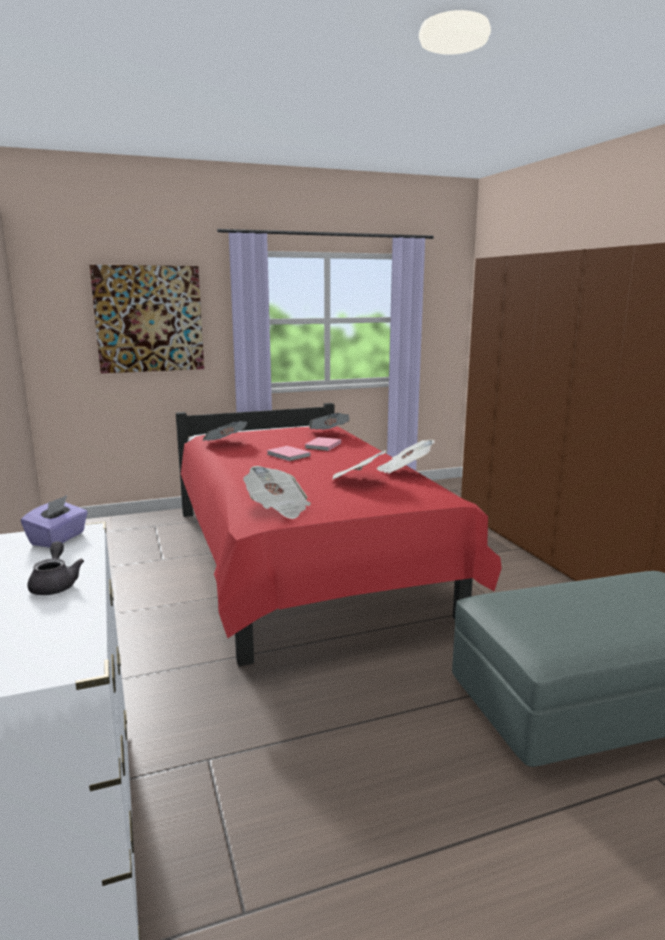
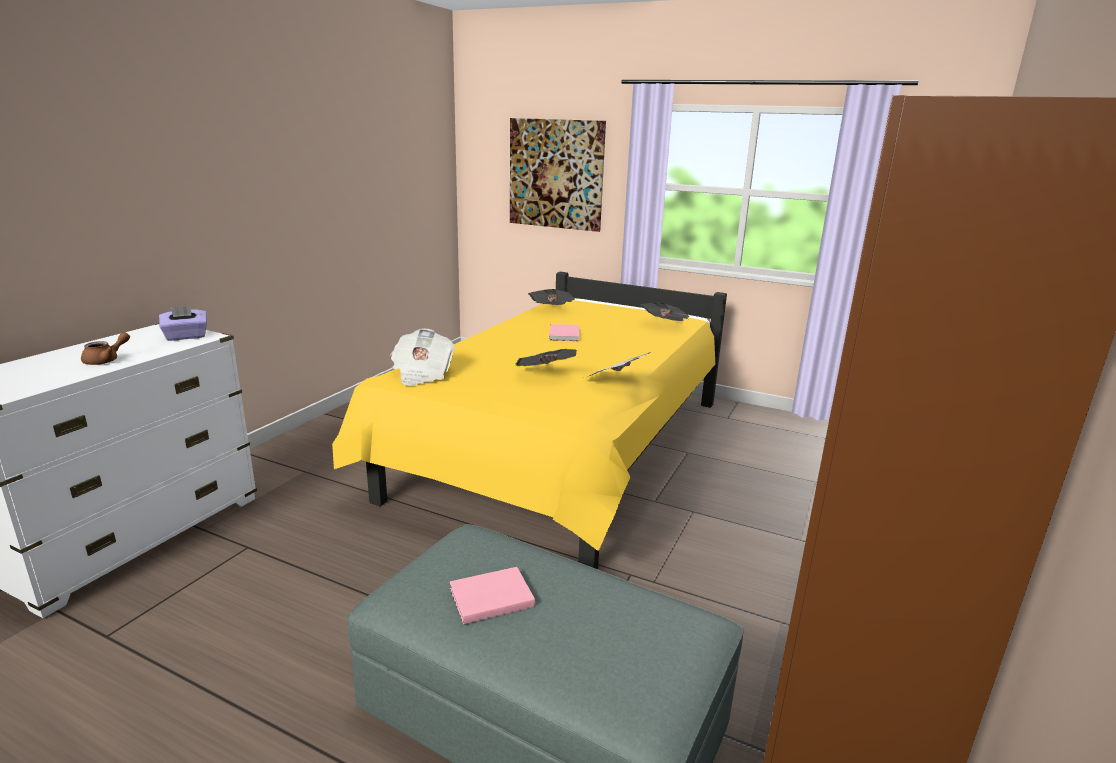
camera: 45 degrees right, 5 degrees up
(55, 584) = (106, 360): grey teapot -> brown teapot
(303, 563) = (562, 452): red bed -> yellow bed
(322, 446) = (619, 335): pink book -> pink book (489, 597)

